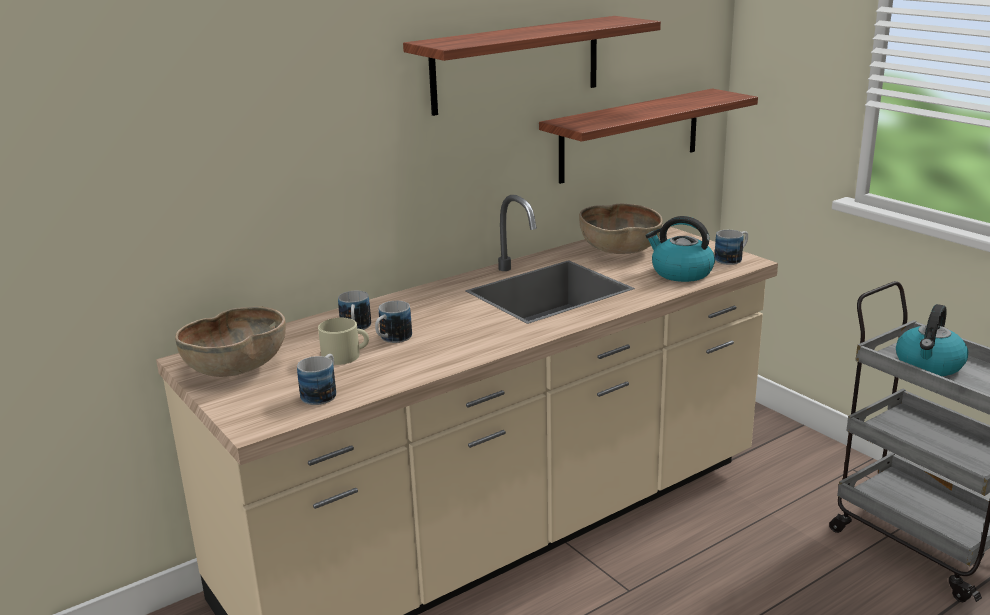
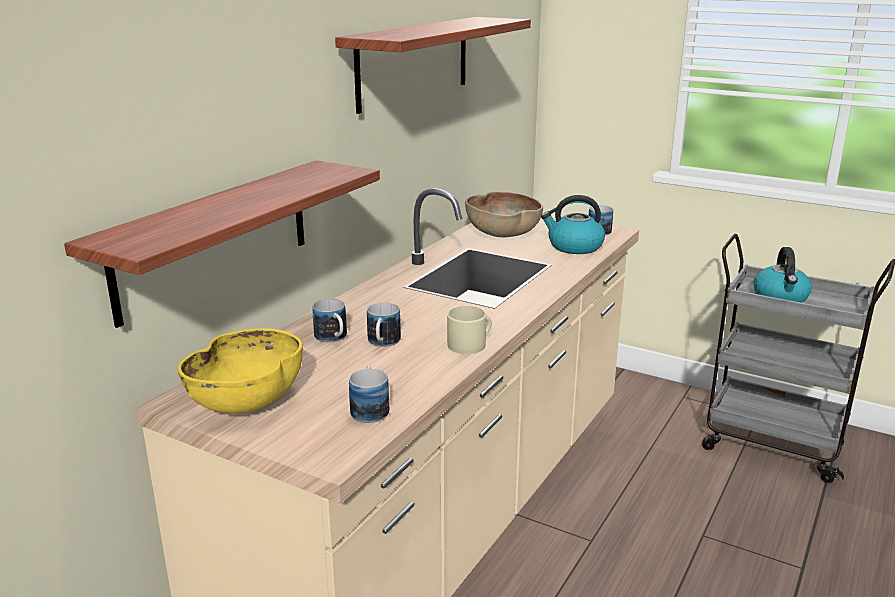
camera: 25 degrees left, 0 degrees up
(237, 369) = (247, 401): brown bowl -> yellow bowl
(346, 355) = (353, 367): beige mug -> beige mug (470, 344)
(630, 135) = (484, 129): shelf -> shelf (215, 238)

